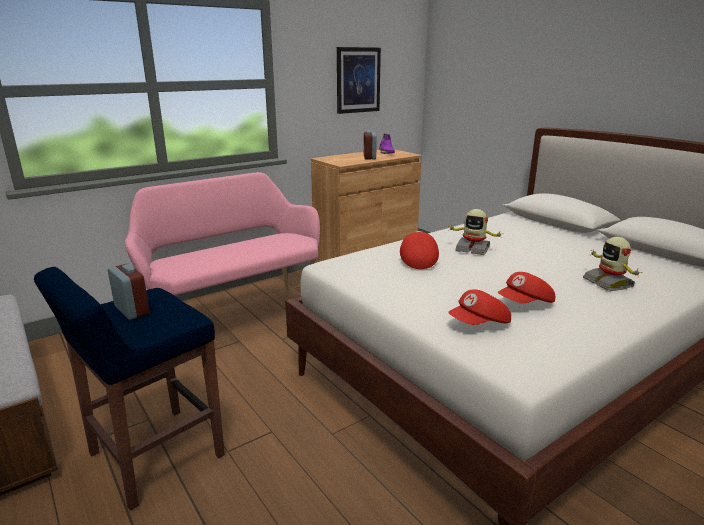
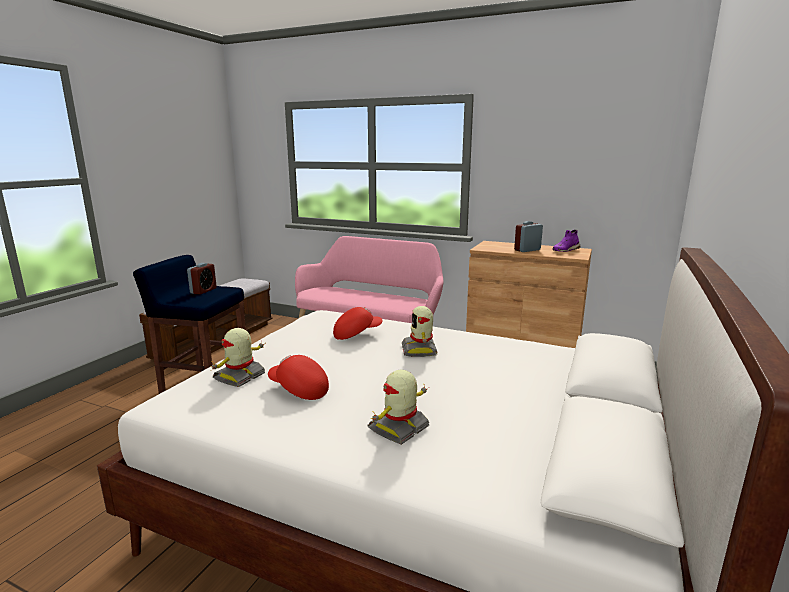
camera: 60 degrees right, 5 degrees down
(358, 80) = (572, 169): picture -> none
(479, 324) = (240, 377): red cap -> toy robot

